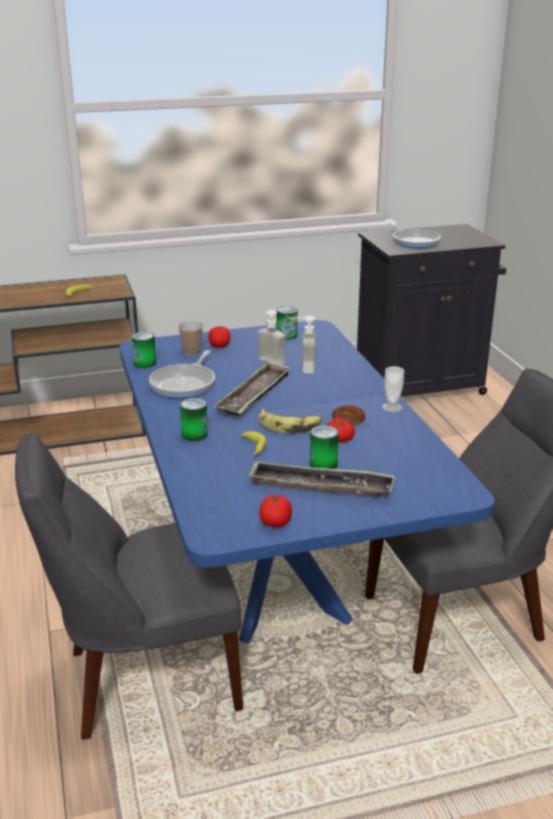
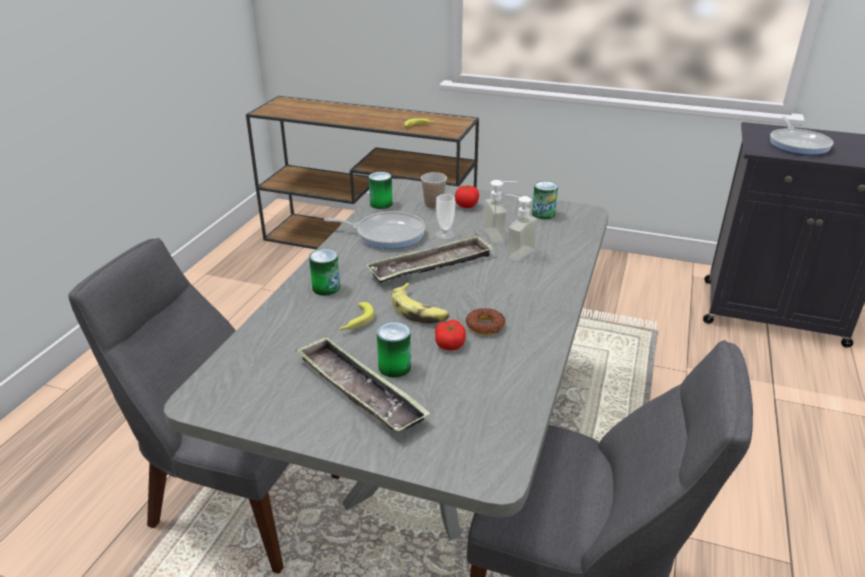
camera: 35 degrees right, 5 degrees up
(185, 384) = (386, 234): frying pan -> frying pan turned 135 degrees counterclockwise
(275, 523) = (265, 412): tomato -> none
(275, 579) = (431, 458): blue dining table -> grey dining table
(392, 407) = (550, 329): cup -> cup (445, 235)

